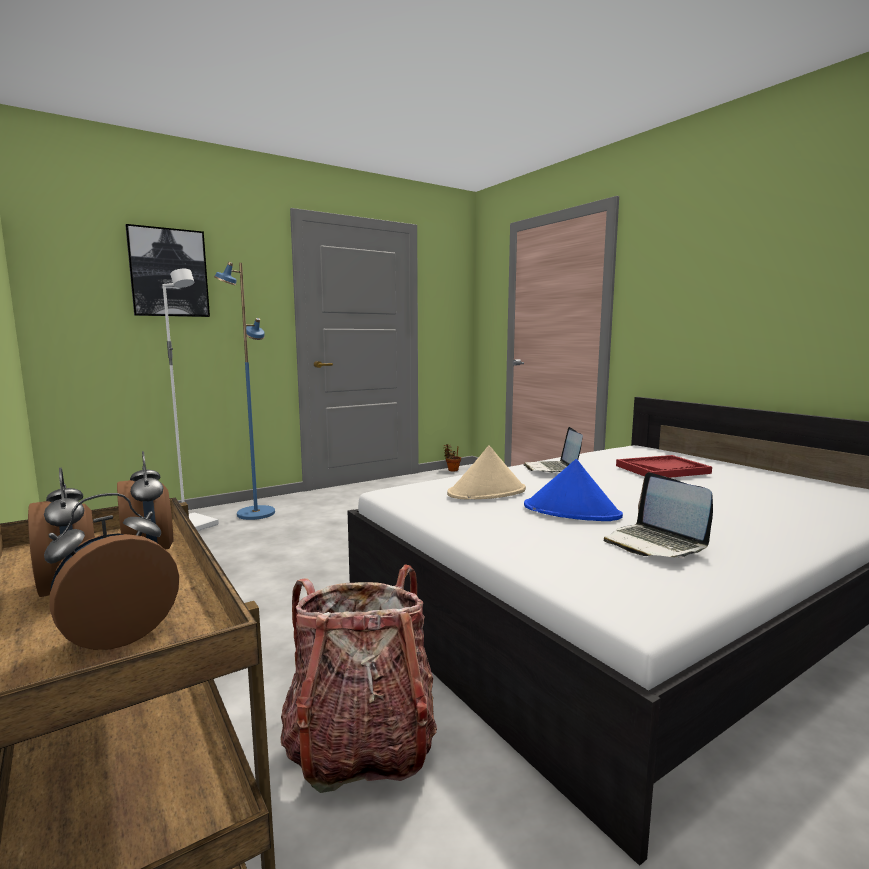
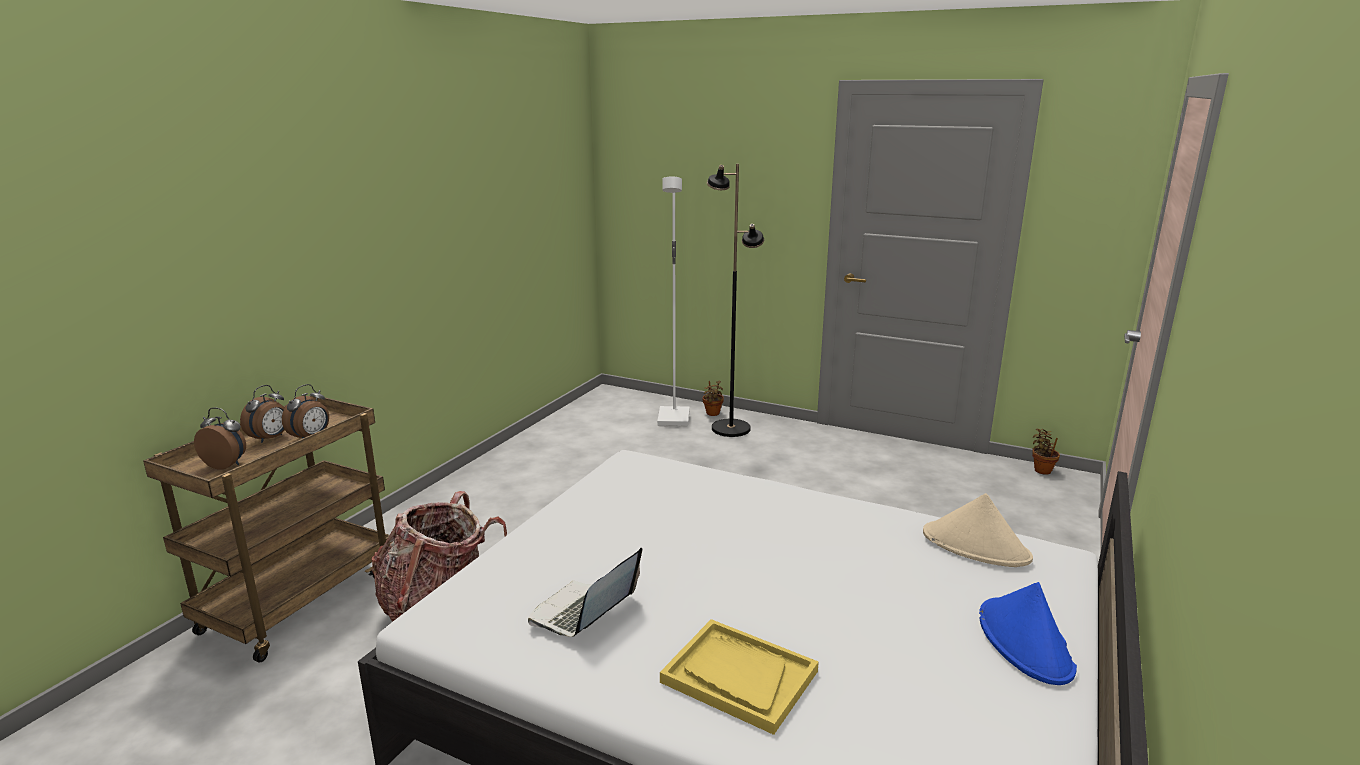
camera: 60 degrees right, 10 degrees up
(169, 273) = (704, 165): picture -> none
(218, 512) = (712, 414): none -> potted plant
(255, 513) = (730, 428): blue floor lamp -> black floor lamp
(487, 492) = (670, 499): beige hat -> beige hat (976, 546)
(553, 469) = (816, 514): laptop -> none
(572, 511) = (648, 554): blue hat -> blue hat (1025, 642)
(662, 469) = (908, 588): red tray -> none
(754, 518) = (738, 677): none -> yellow tray

